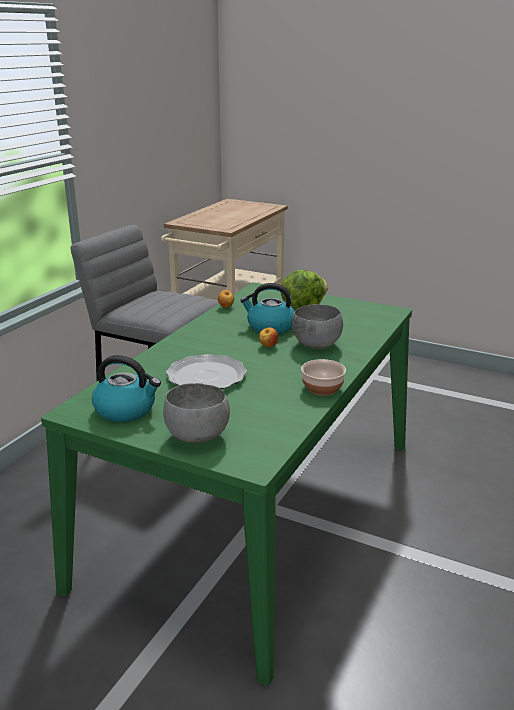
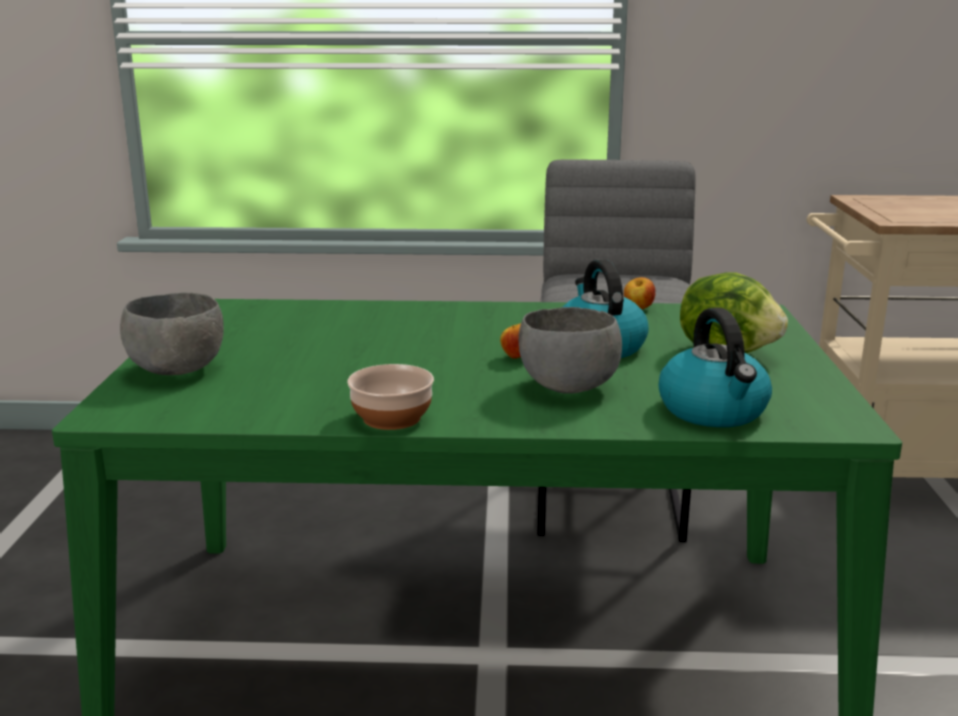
camera: 65 degrees right, 5 degrees down
(126, 409) = (232, 325): kettle -> kettle (714, 411)
(207, 376) = (366, 343): plate -> none

